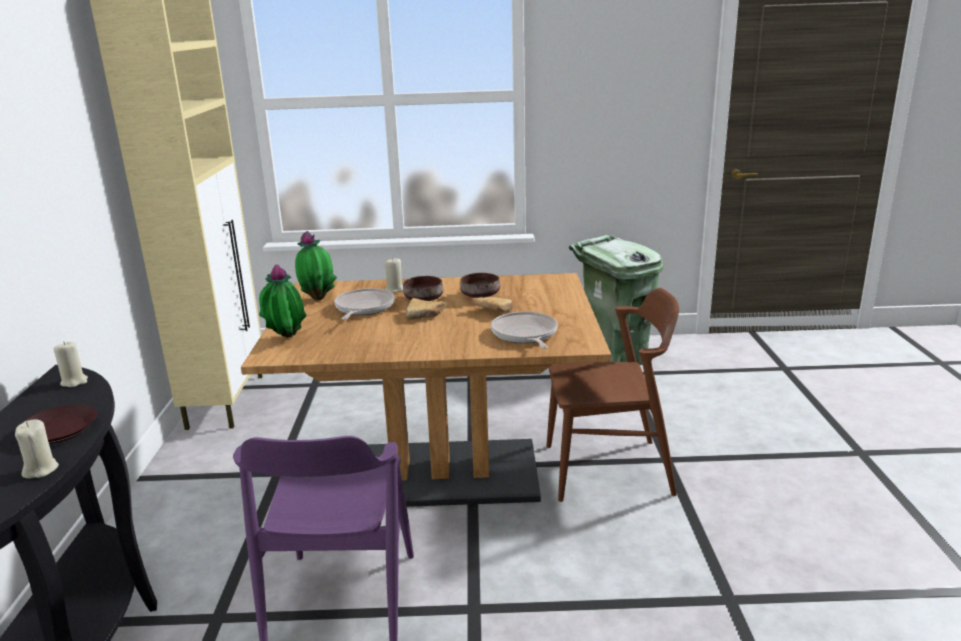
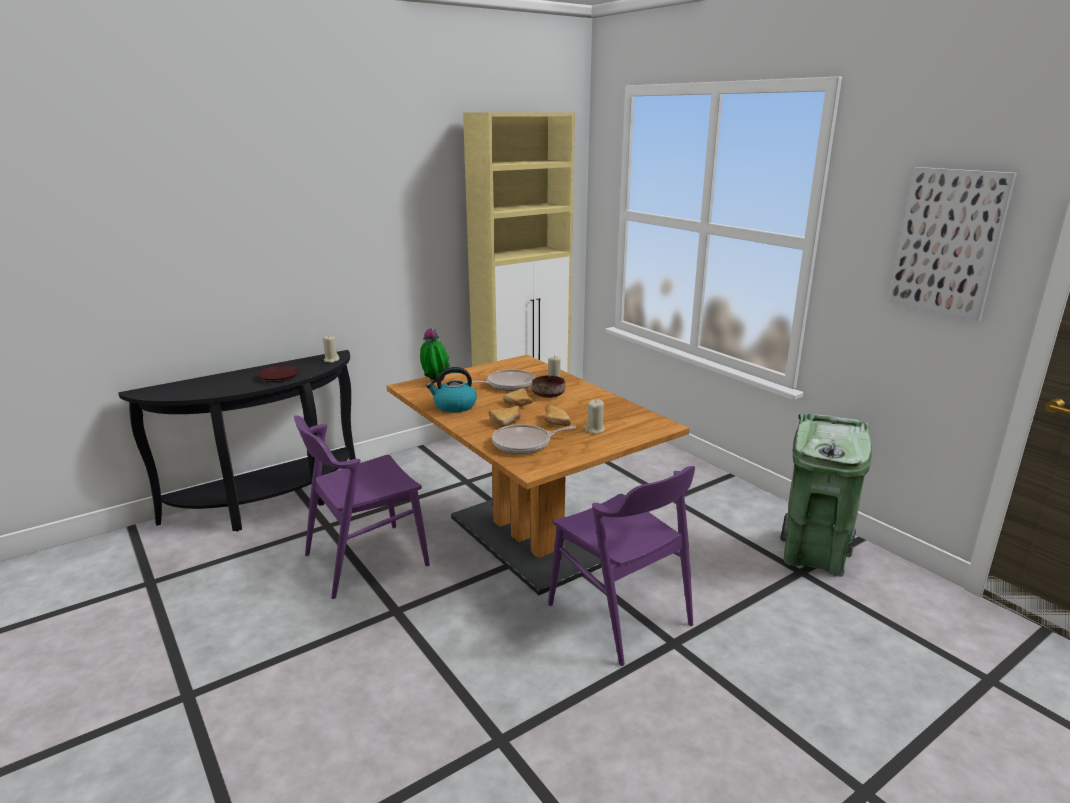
camera: 55 degrees right, 0 degrees up
(41, 470) = (241, 388): beige candle -> beige candle (595, 430)
(318, 298) = (508, 368): potted plant -> none
(377, 344) = (454, 406): none -> kettle
(459, 329) = (508, 421): none -> bread
(480, 295) = (581, 409): brown bowl -> none
(525, 335) = (525, 443): frying pan -> frying pan turned 150 degrees counterclockwise
(608, 469) = (619, 614): brown chair -> purple chair
(643, 71) = (948, 242): none -> picture

